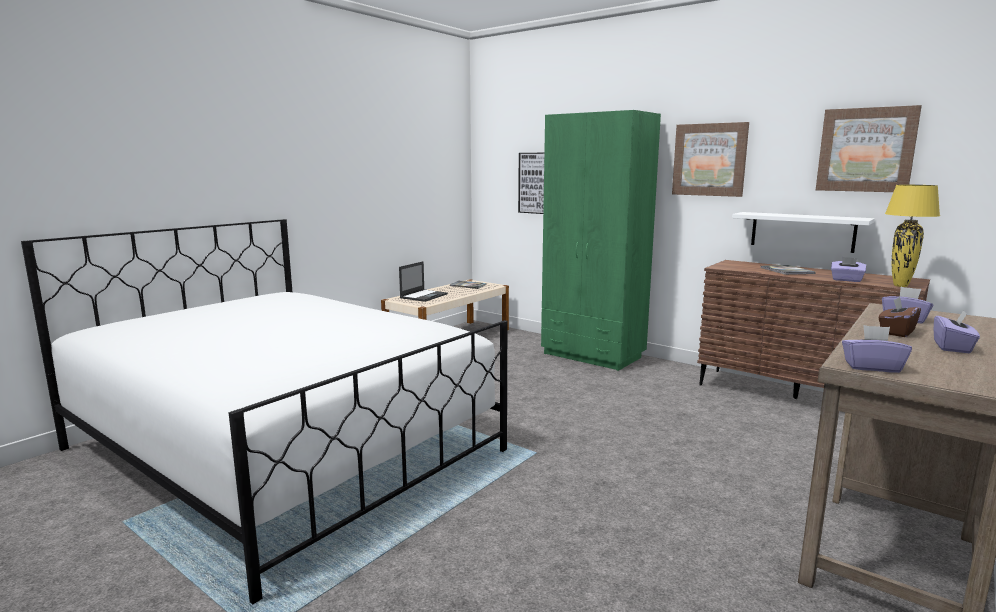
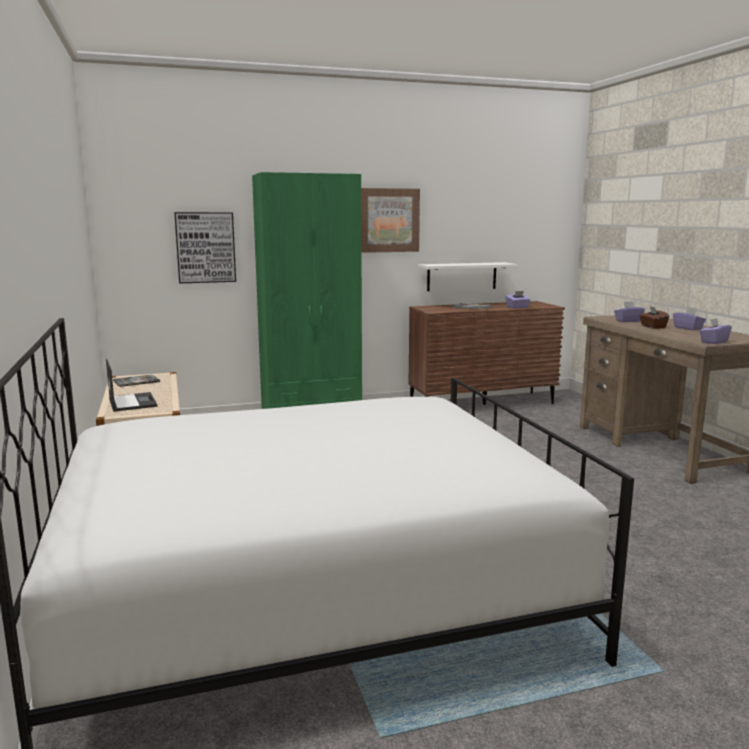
camera: 55 degrees left, 0 degrees up
(866, 150) = (496, 213): picture -> none
(900, 286) = (547, 306): yellow table lamp -> none

